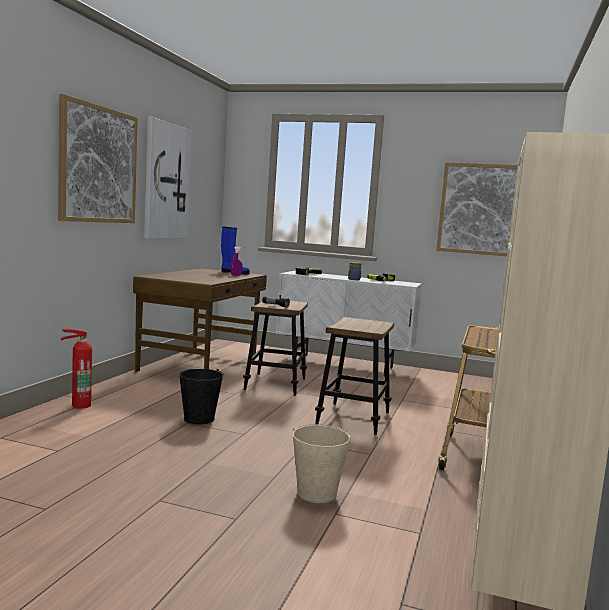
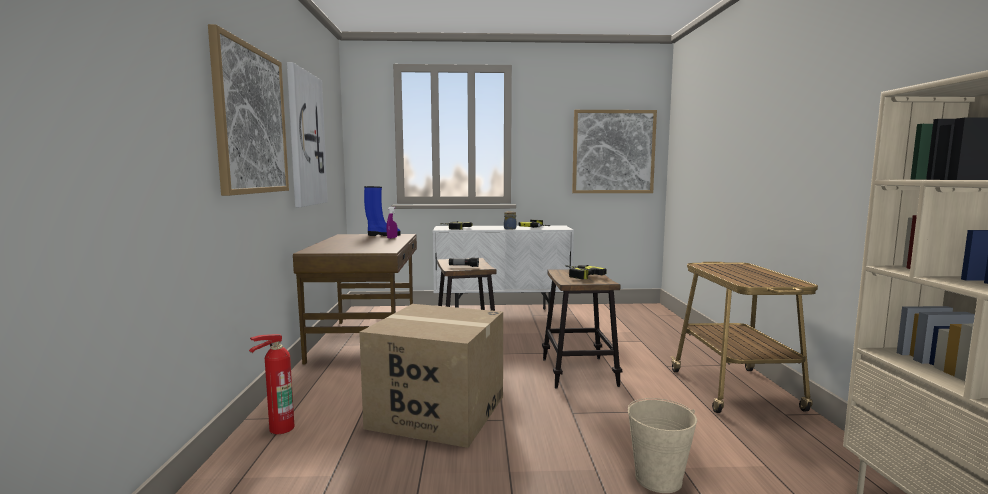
camera: 20 degrees left, 0 degrees up
(199, 419) = (437, 412): black bucket -> cardboard box
(360, 323) = (577, 274): none -> power drill

